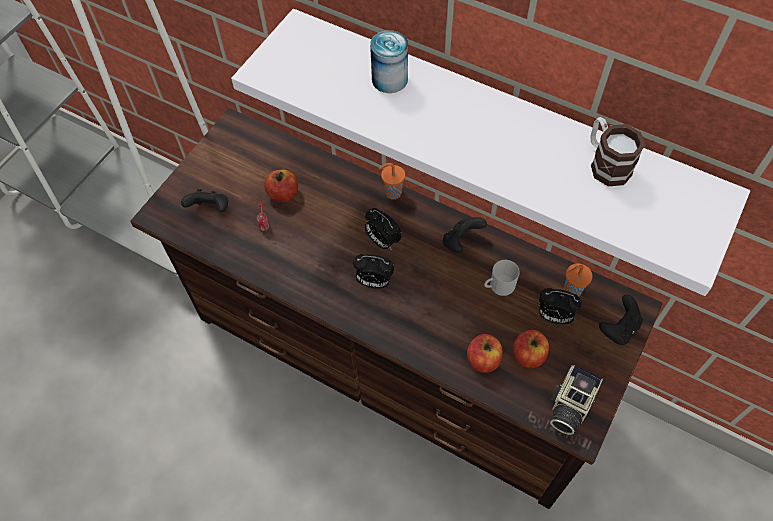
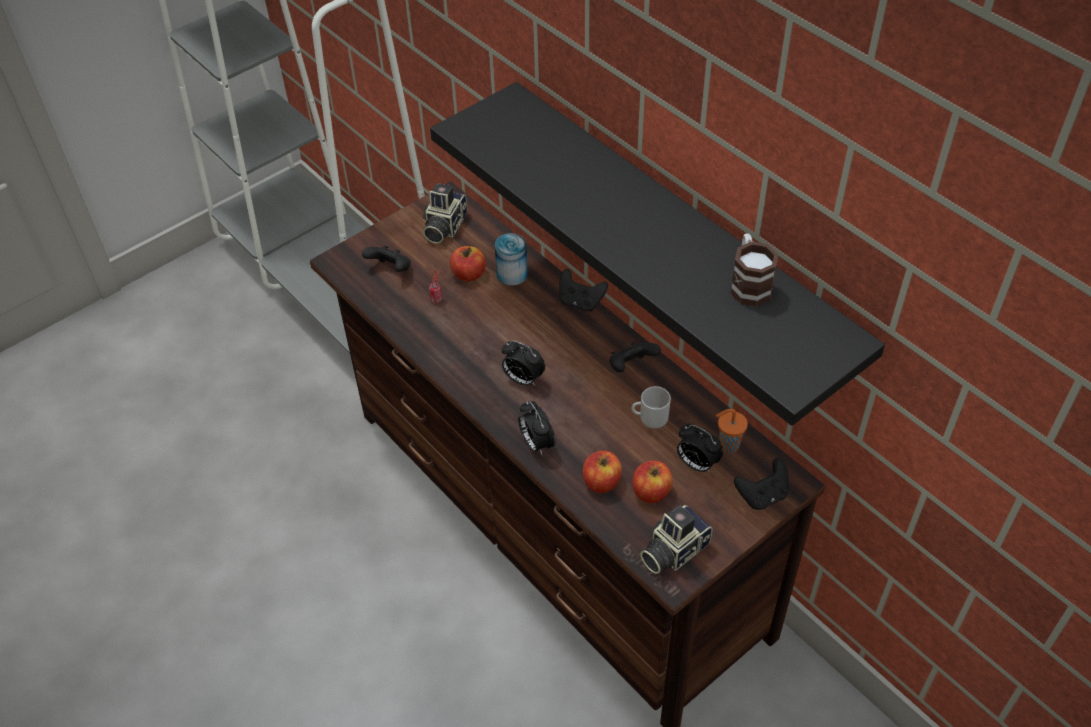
camera: 20 degrees right, 10 degrees down
(241, 154) = (443, 227): none -> camera
(382, 241) = (549, 344): alarm clock -> alarm clock (536, 443)
(389, 79) = (576, 162): can -> can (512, 274)
(392, 193) = (580, 302): orange cup -> black game controller
(497, 123) = (678, 234): white shelf -> black shelf

